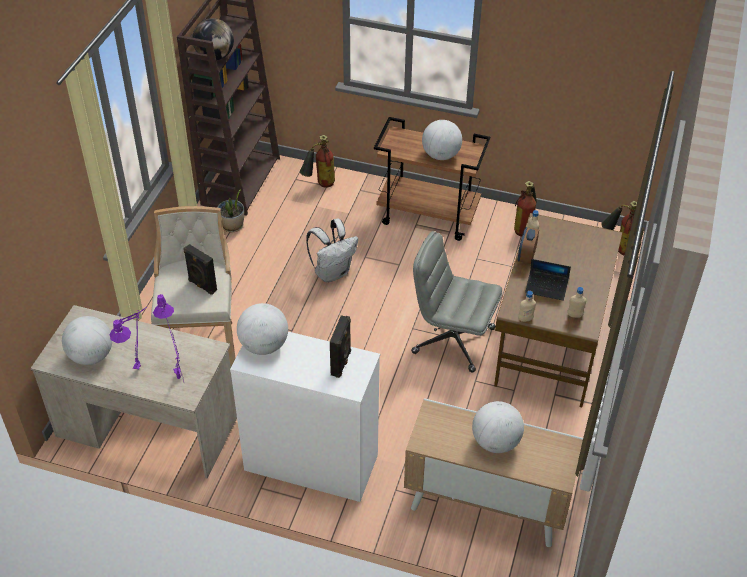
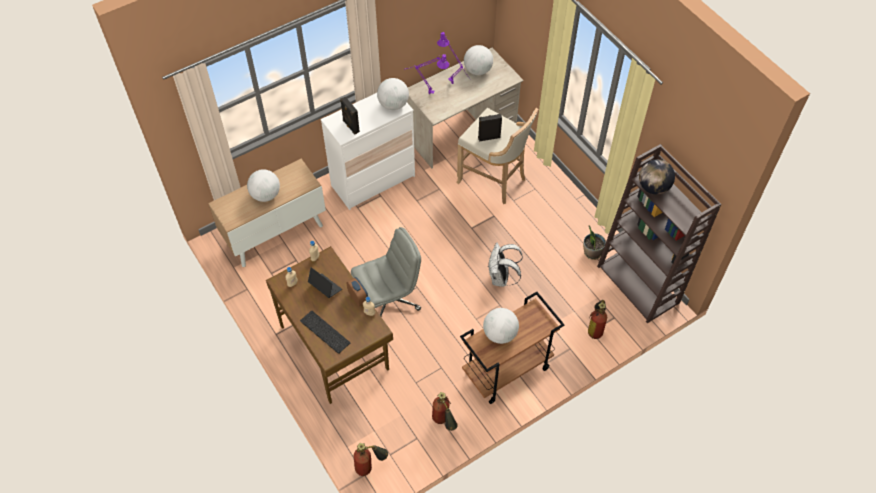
camera: 130 degrees right, 10 degrees up
(546, 288) = (325, 287): laptop -> laptop turned 75 degrees clockwise
(590, 256) = (323, 332): none -> keyboard

